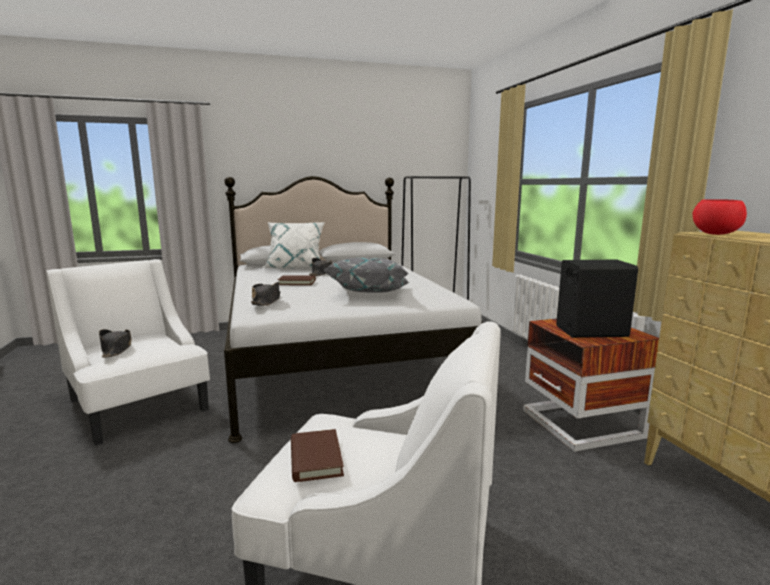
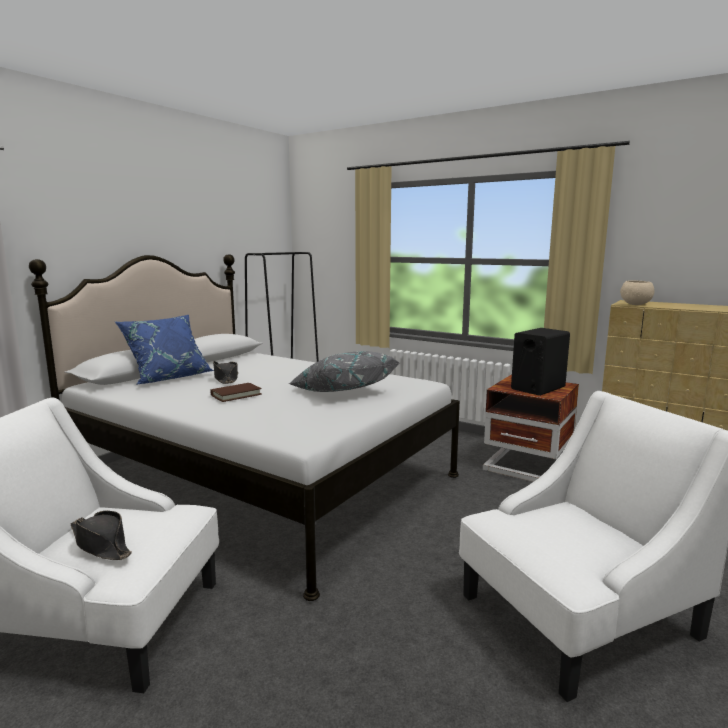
camera: 40 degrees left, 0 degrees up
(266, 301) = (278, 422): black hat -> none
(296, 267) = (168, 377): white pillow -> blue pillow
(315, 458) = (561, 545): brown book -> none
(715, 234) = (635, 304): red bowl -> beige bowl

